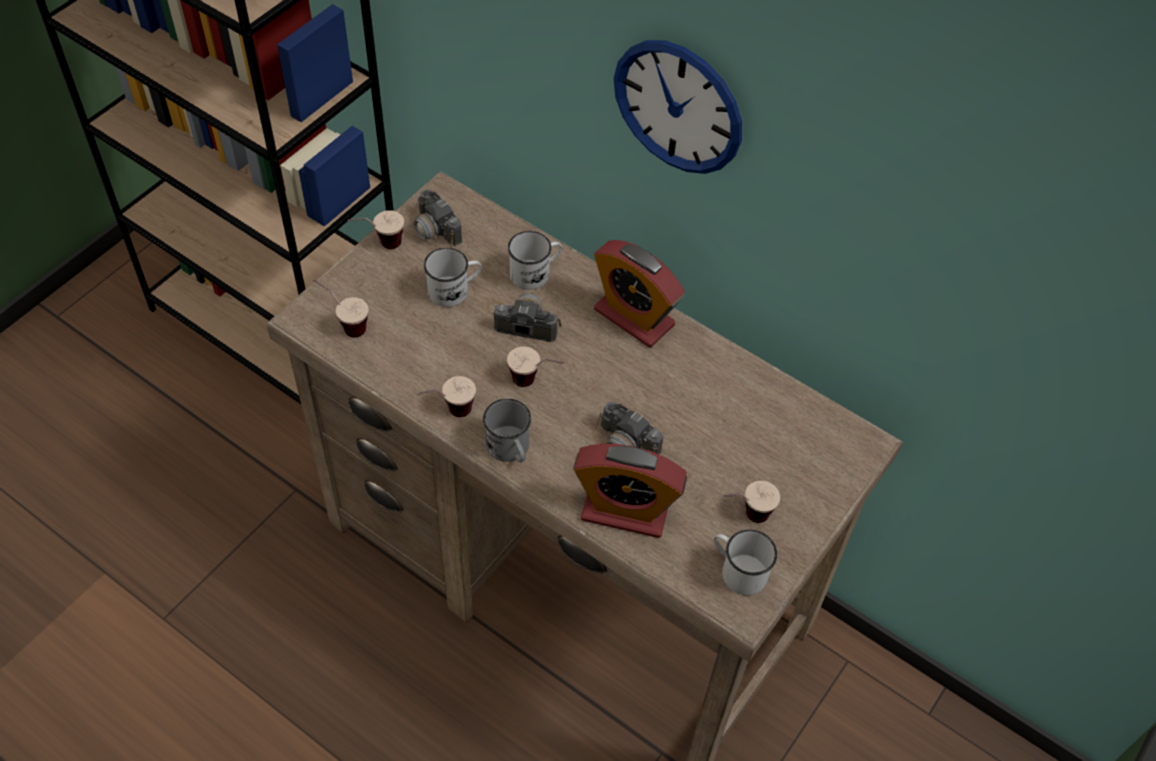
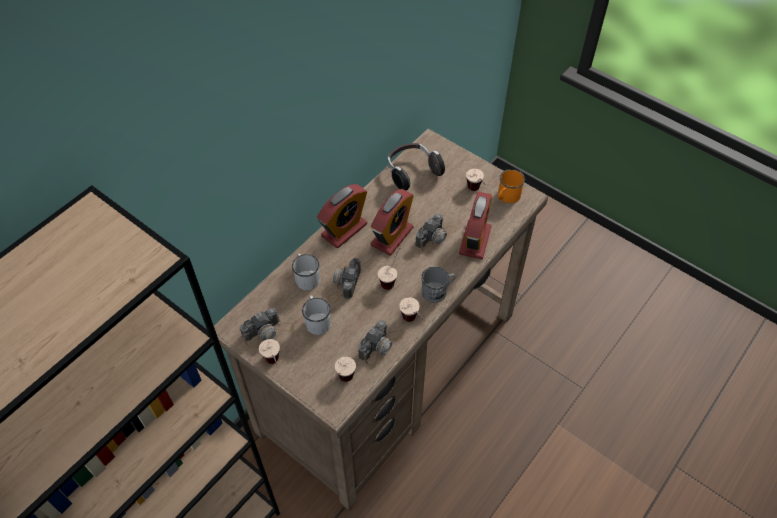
camera: 85 degrees left, 0 degrees up
(406, 371) = (380, 345): none -> camera
(625, 384) = (392, 236): none -> alarm clock
(678, 107) = (305, 118): wall clock -> none
(738, 570) = (506, 197): white mug -> orange mug
(779, 413) = (412, 172): none -> headphones

